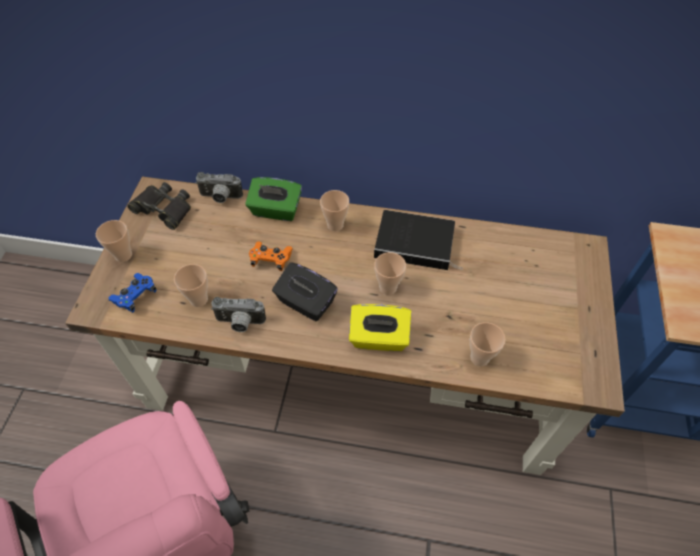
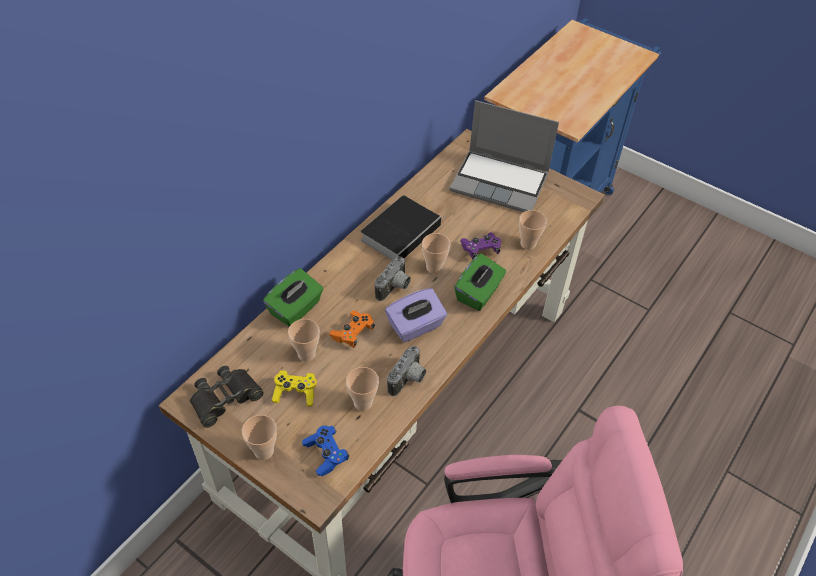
camera: 65 degrees left, 5 degrees down
(188, 249) = (295, 393): none -> yellow game controller
(220, 198) = (246, 346): camera -> camera (395, 288)
(305, 303) = (415, 326): black tissue box -> purple tissue box
(335, 225) = (344, 274): cup -> cup (306, 354)
(379, 338) = (478, 293): yellow tissue box -> green tissue box
(439, 317) = (480, 250): none -> purple game controller
(552, 298) = (501, 182): none -> laptop

